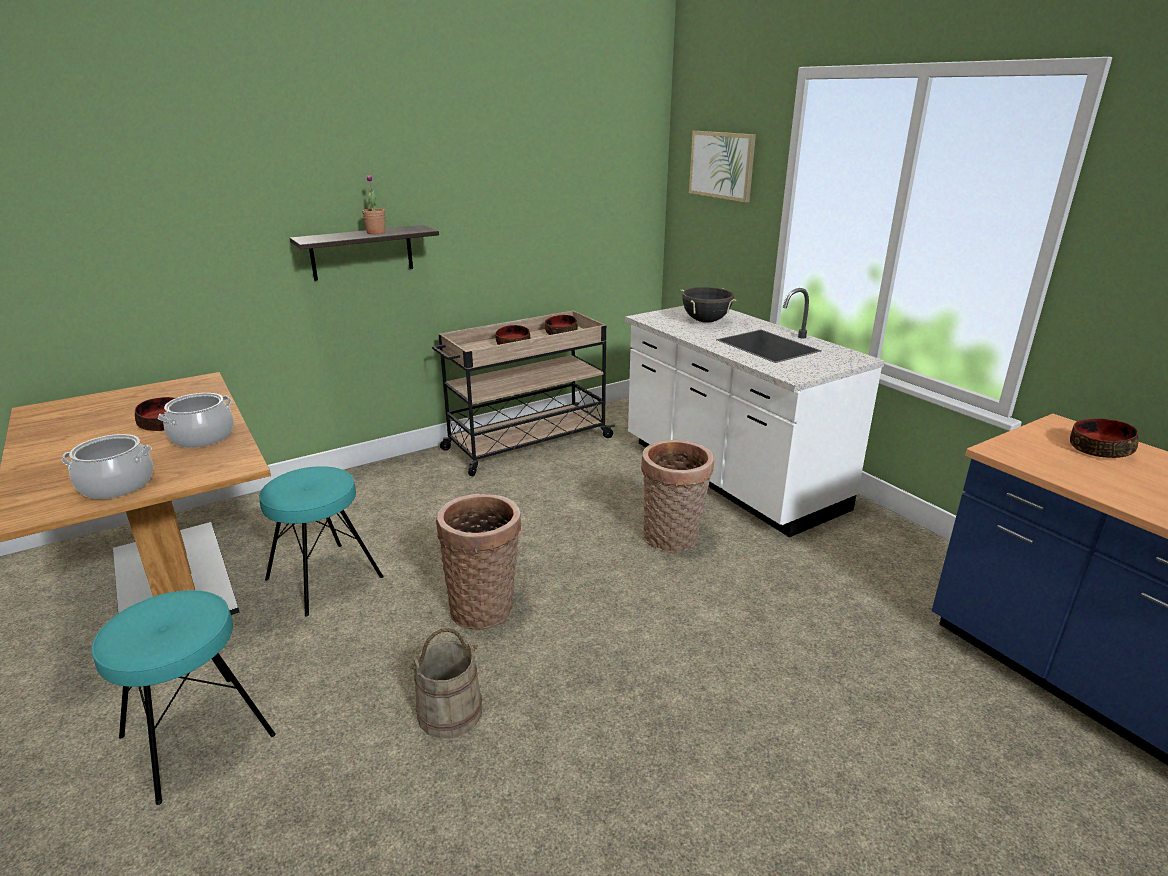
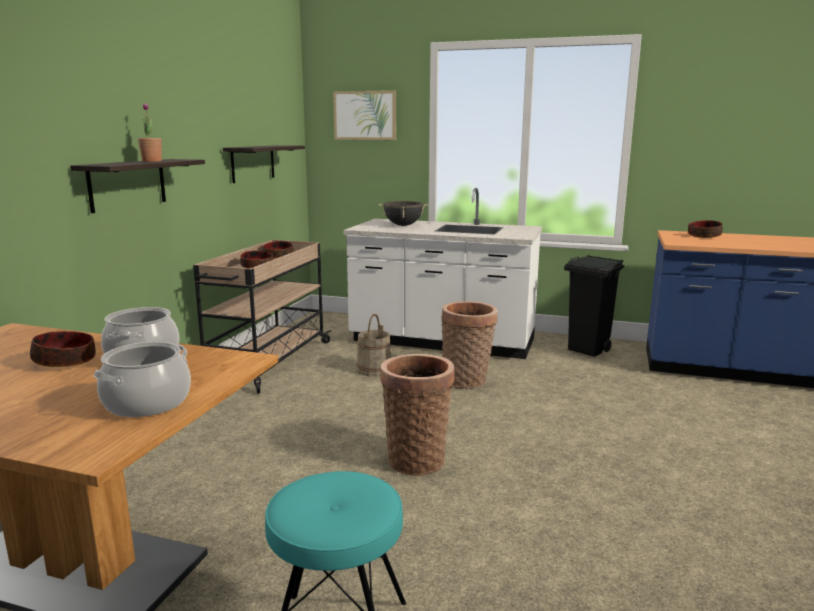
camera: 40 degrees left, 10 degrees down
(324, 578) = (249, 498): turquoise stool -> none
(450, 712) = (501, 519): beige bucket -> beige bucket (374, 369)
(559, 223) = (253, 163): none -> shelf
(899, 557) = (588, 350): none -> black trash can

